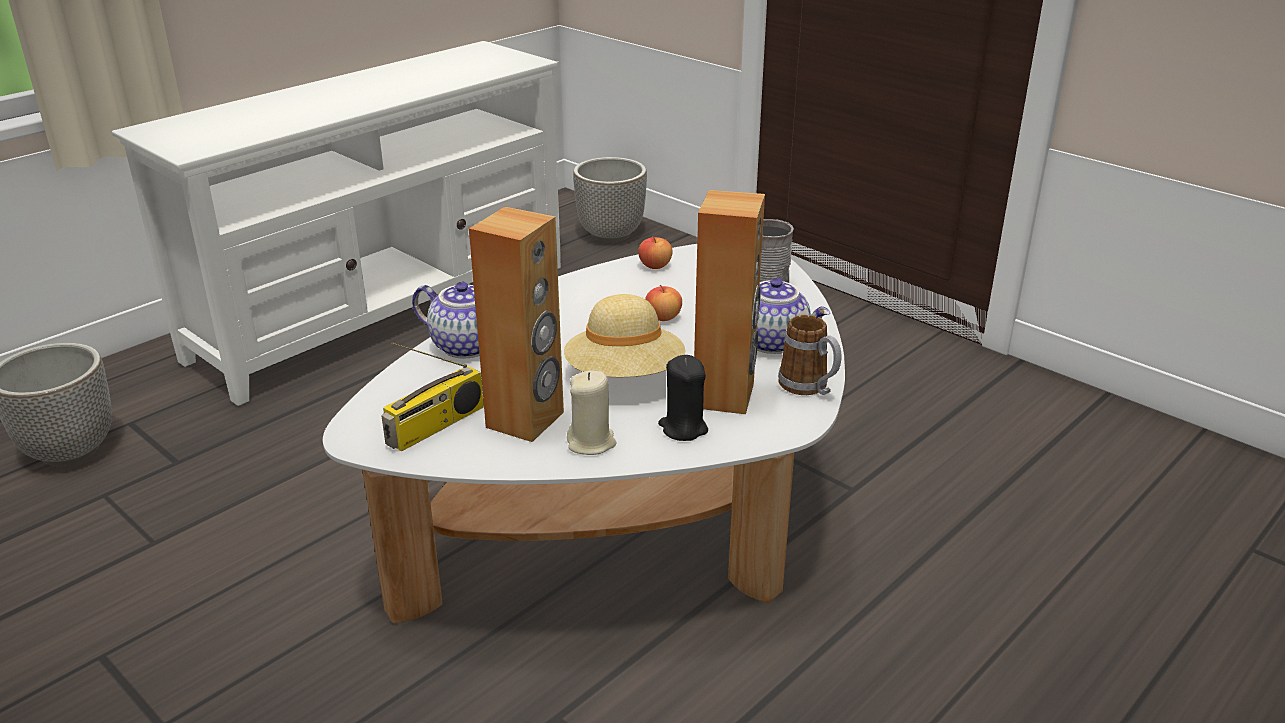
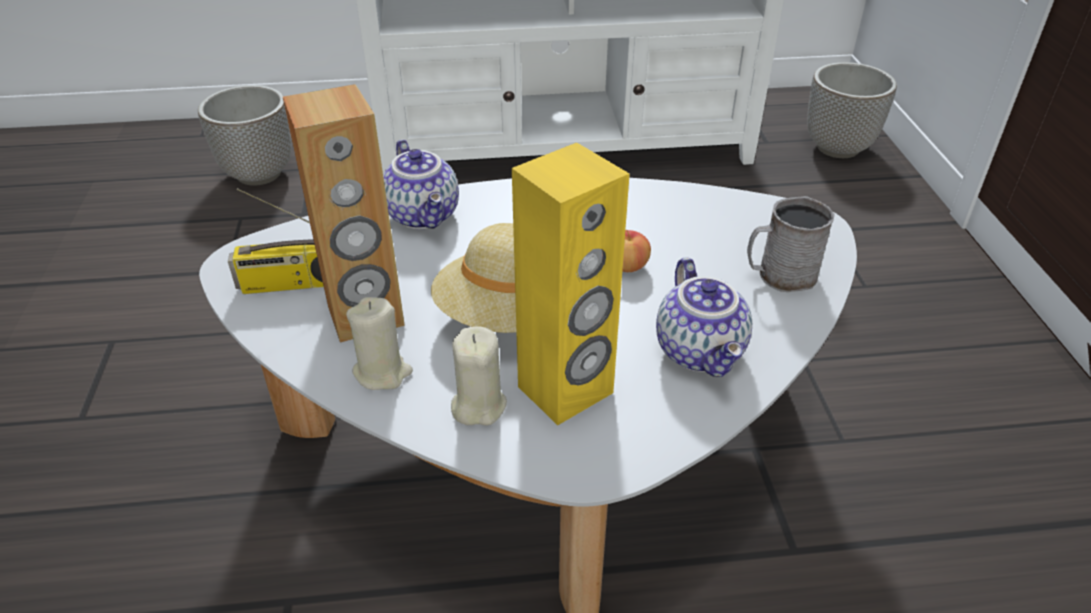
camera: 40 degrees right, 10 degrees up
(655, 266) = (695, 203): apple -> none
(683, 428) = (478, 405): black candle -> beige candle
(724, 396) = (566, 390): brown speaker -> yellow speaker
(809, 388) = (665, 432): mug -> none

